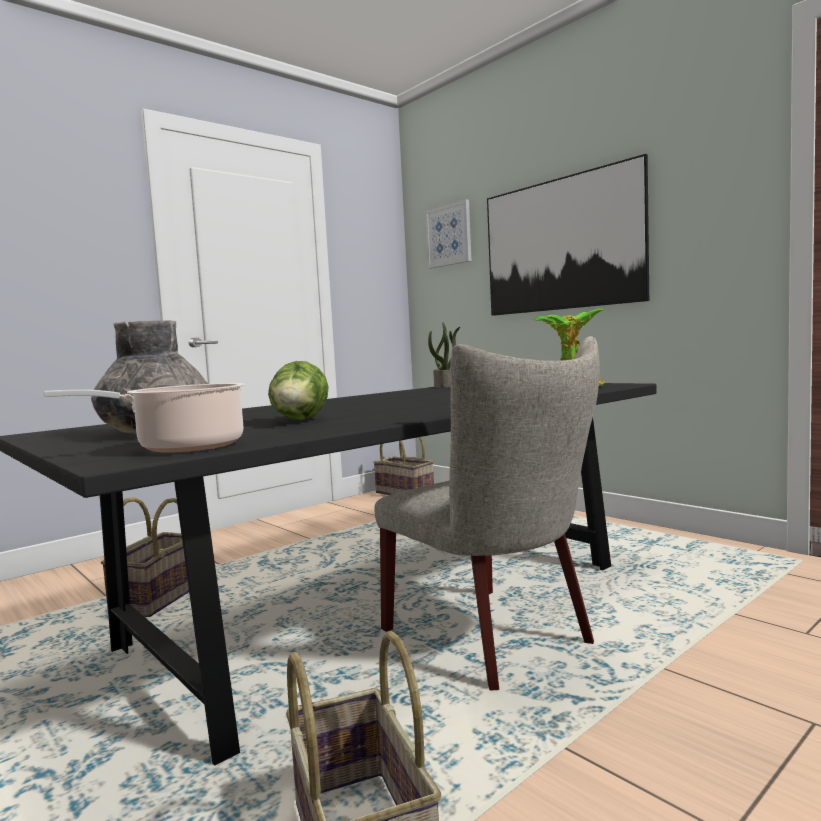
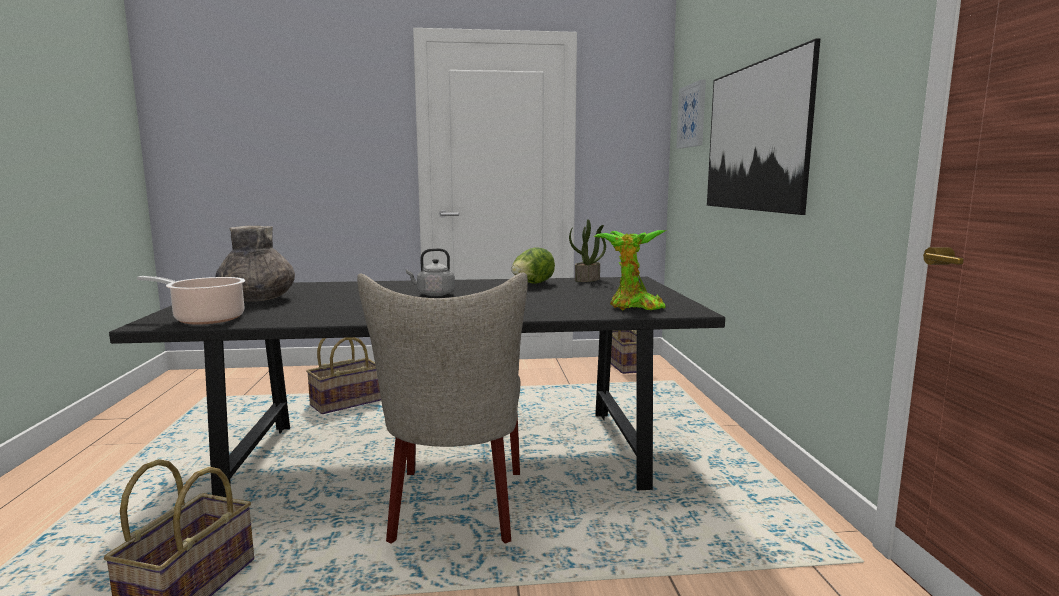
camera: 35 degrees right, 5 degrees up
(300, 421) = (336, 306): lettuce -> lettuce (532, 284)
(360, 405) = (433, 294): none -> grey kettle

